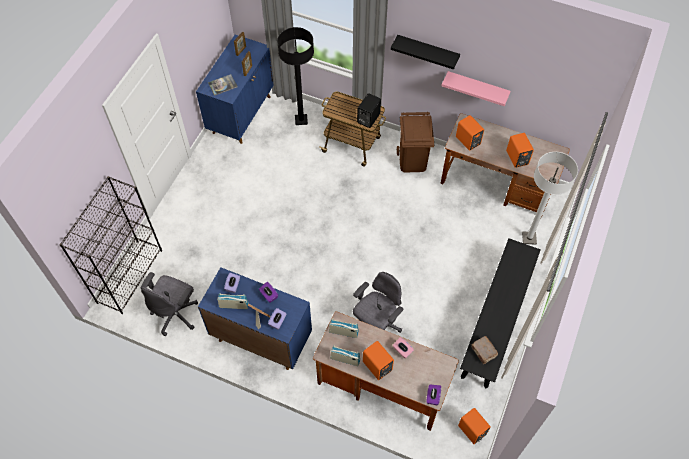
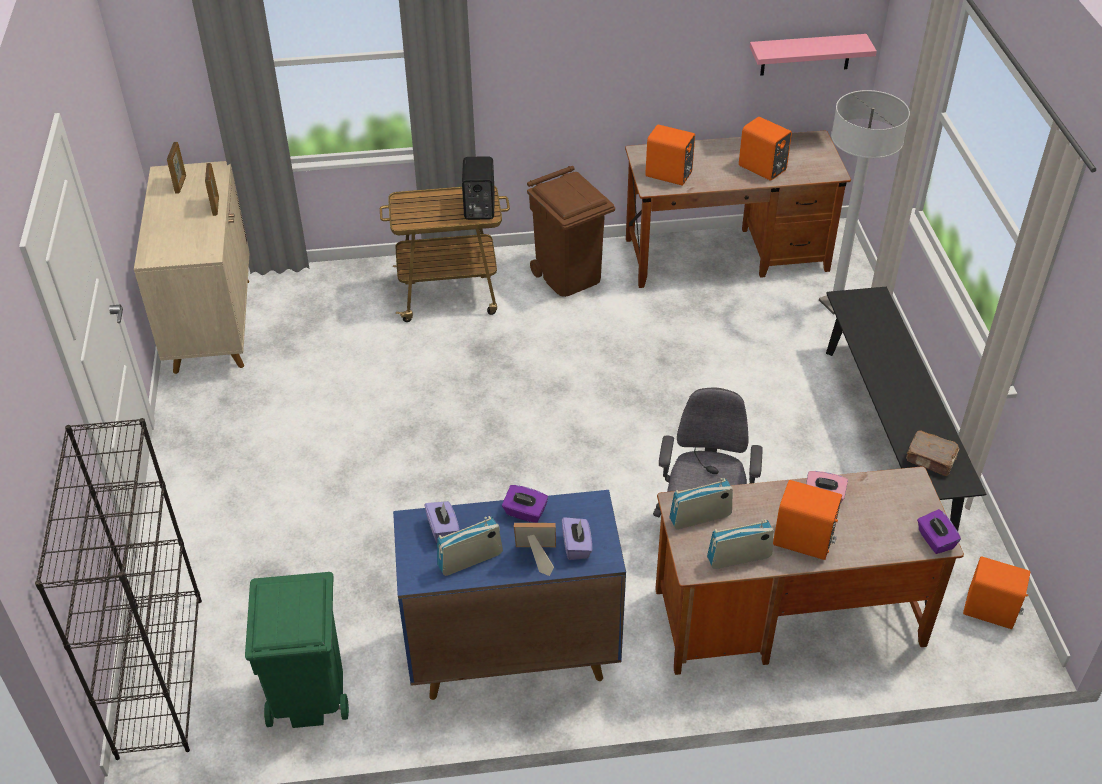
camera: 30 degrees left, 15 degrees down
(176, 314) = (308, 695): grey office chair -> green trash can
(222, 85) = (182, 242): book -> none
(242, 114) = (212, 324): blue cabinet -> beige cabinet
(301, 120) = (331, 292): black floor lamp -> none
(427, 51) = (546, 36): black shelf -> none
(477, 87) = (648, 75): pink shelf -> pink shelf (806, 54)

